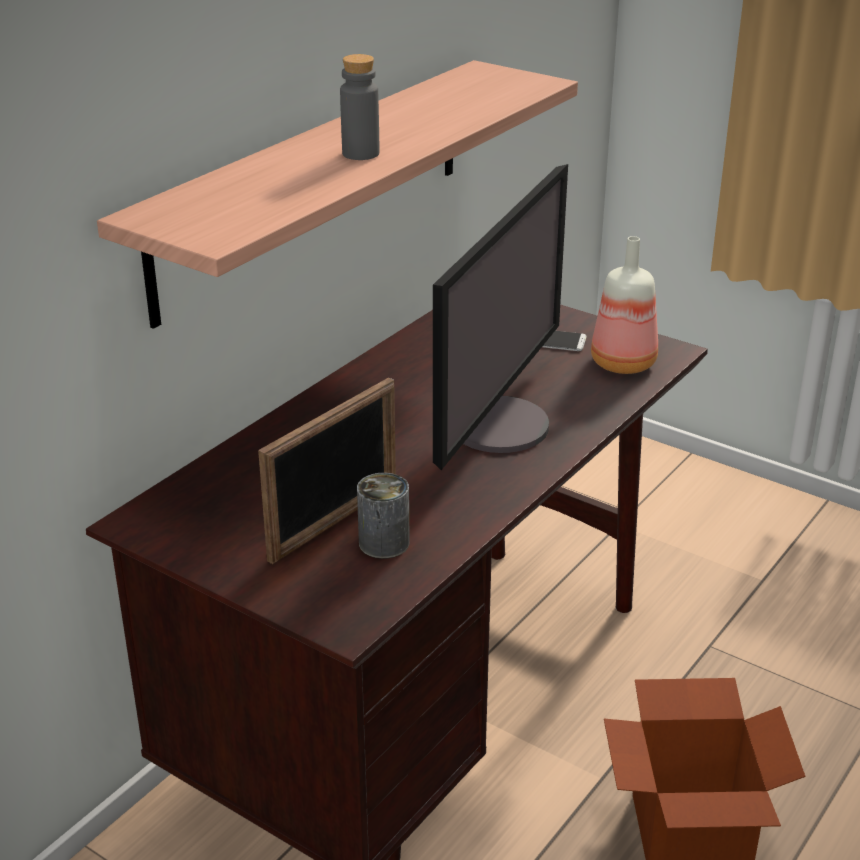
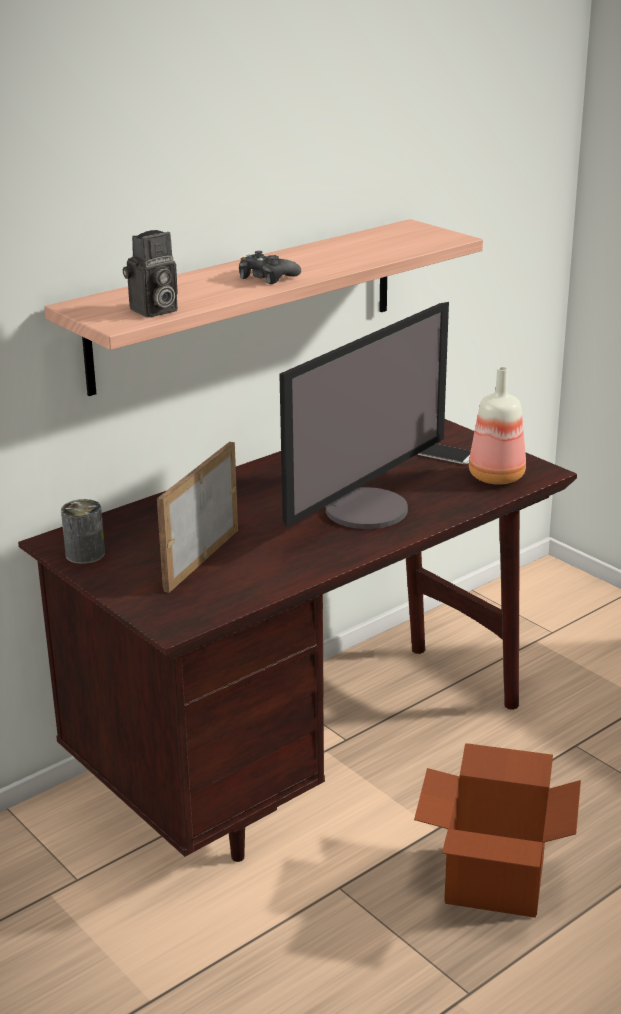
camera: 15 degrees right, 5 degrees down
(249, 216) = (153, 311): none -> camera
(335, 522) = (201, 559): picture frame -> picture frame turned 150 degrees clockwise
(360, 154) = (266, 277): grey bottle -> black game controller
(384, 543) = (230, 577): can -> can (85, 554)

